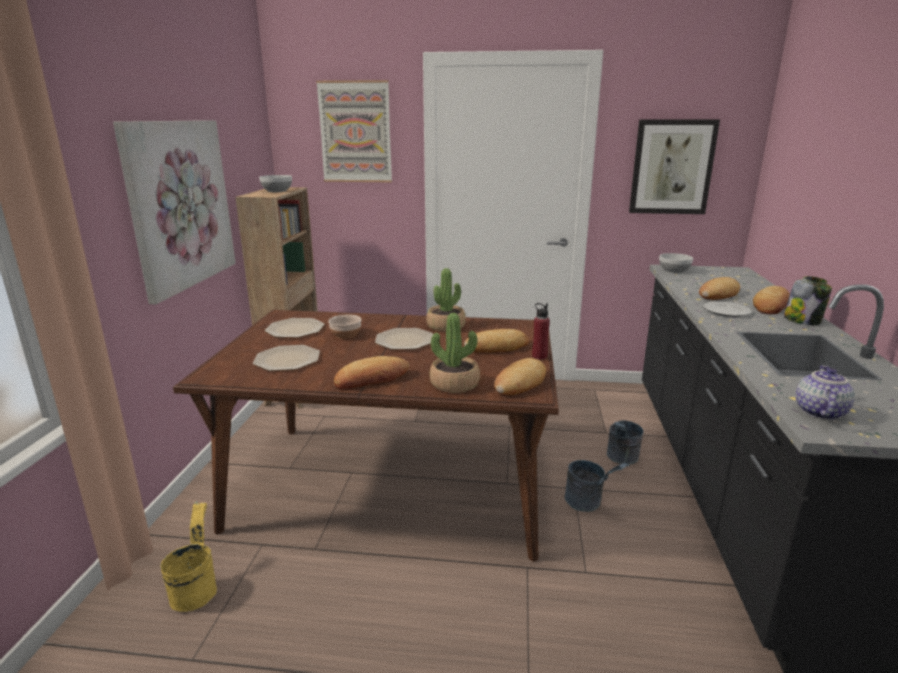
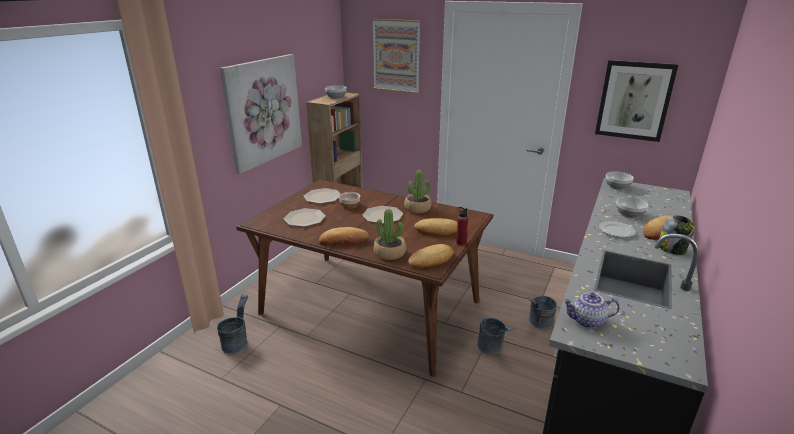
camera: 20 degrees right, 5 degrees up
(196, 588) = (237, 342): yellow bucket -> grey bucket
(718, 294) = (629, 214): bread -> bowl
(818, 411) = (587, 321): teapot -> teapot turned 135 degrees counterclockwise

